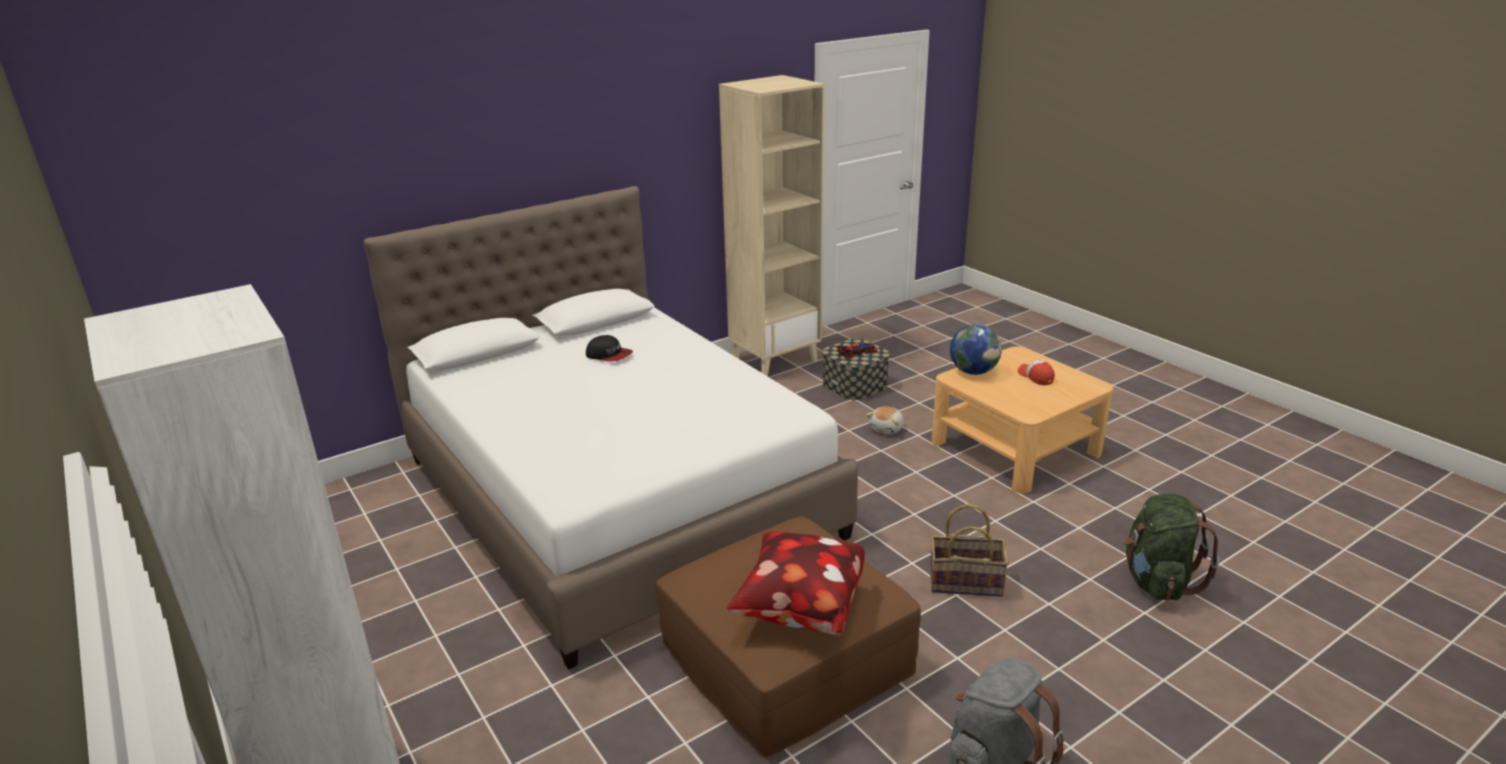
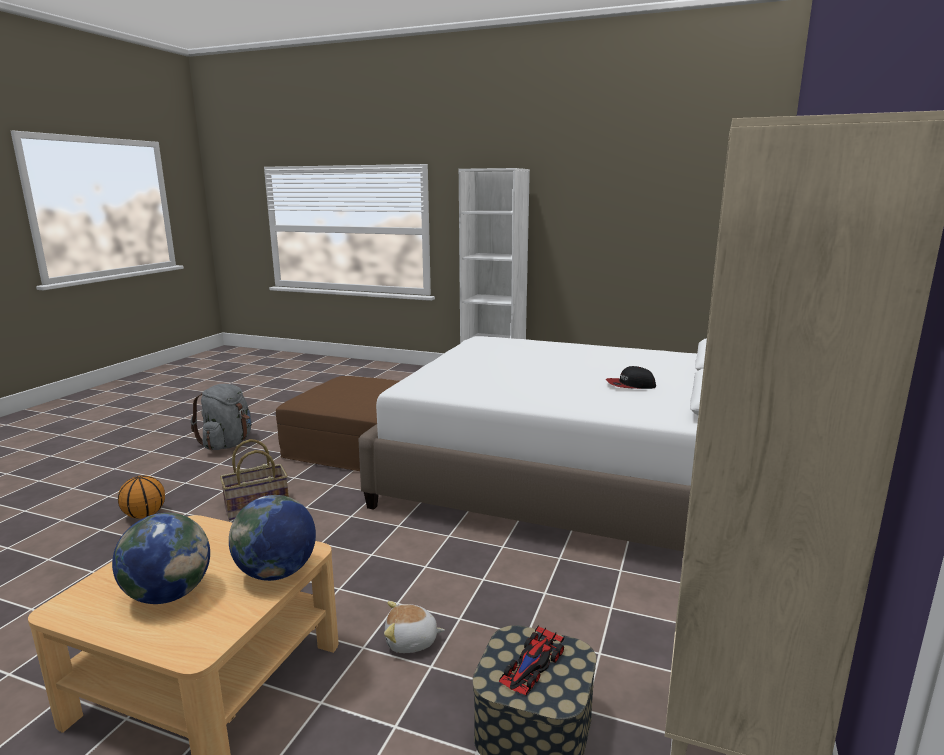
camera: 145 degrees right, 10 degrees down
(798, 609) = (341, 384): pillow -> none
(887, 428) = (411, 642): plush toy -> plush toy turned 90 degrees counterclockwise
(1035, 377) = (169, 594): cap -> globe
(1099, 618) = (144, 515): none -> basketball
(1157, 581) = (73, 556): green backpack -> none

